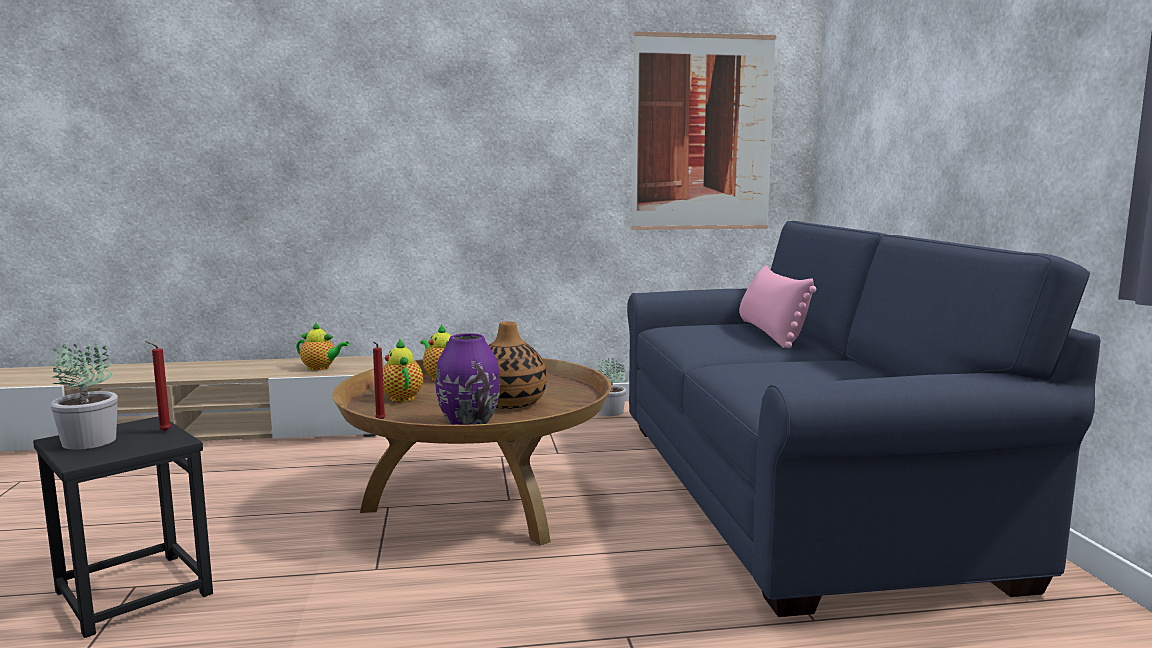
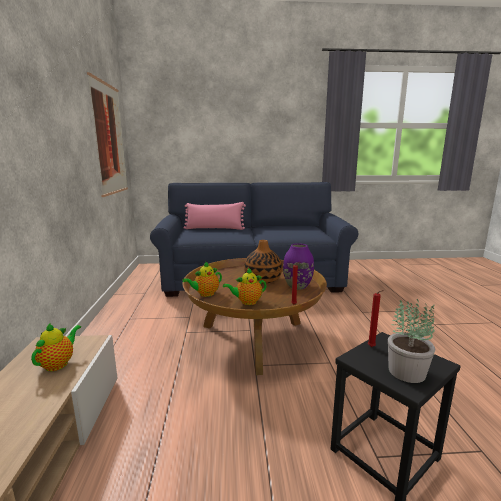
camera: 85 degrees left, 5 degrees up
(610, 412) = (130, 301): potted plant -> none

